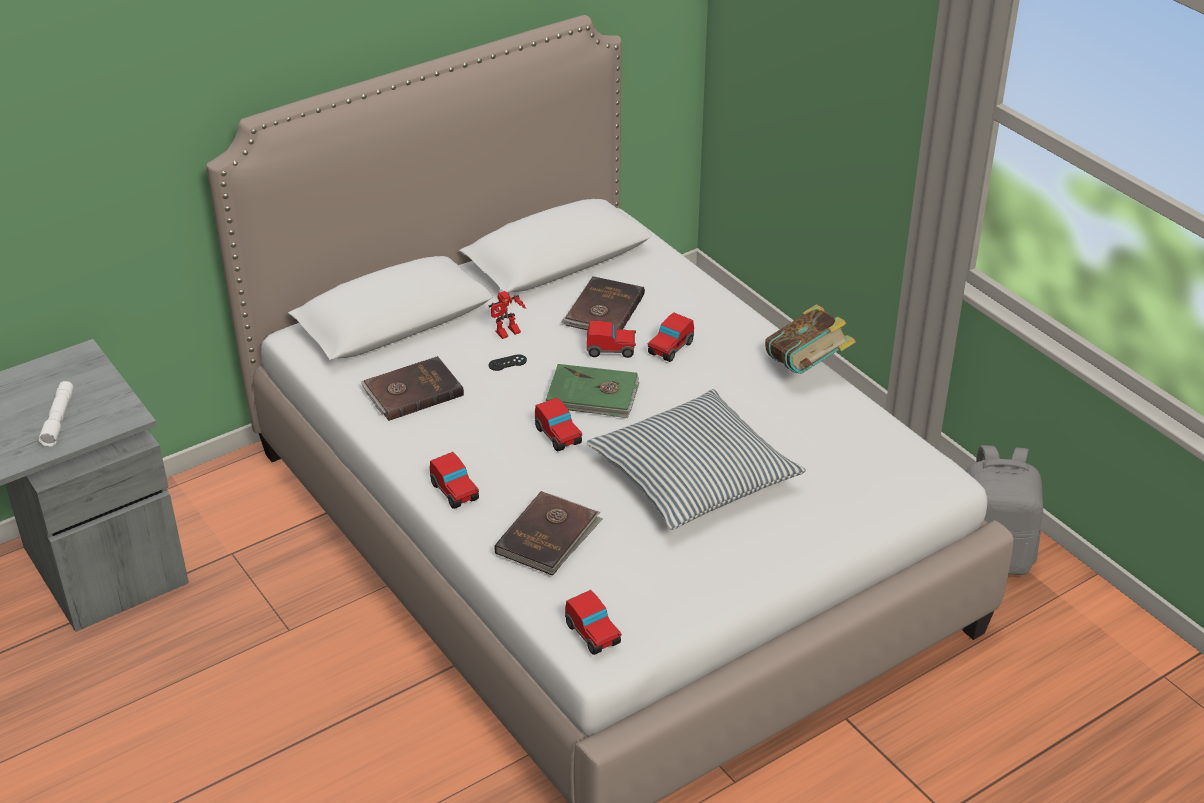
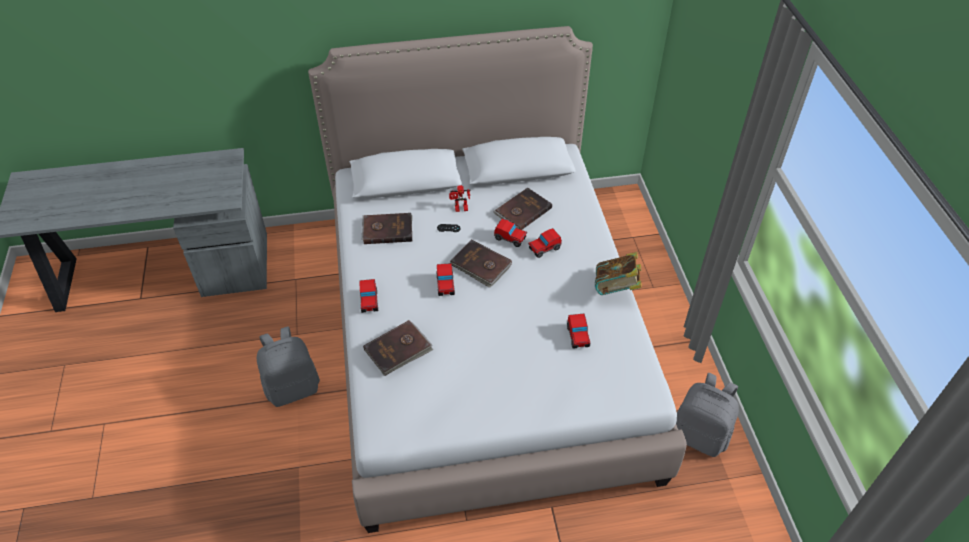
camera: 25 degrees right, 10 degrees up
(58, 419) = (197, 191): white flashlight -> none
(335, 706) = (293, 388): none -> grey backpack
(592, 395) = (480, 265): green book -> brown book
(593, 634) = (382, 422): toy car -> toy car (578, 337)
(693, 475) = (503, 338): pillow -> none

